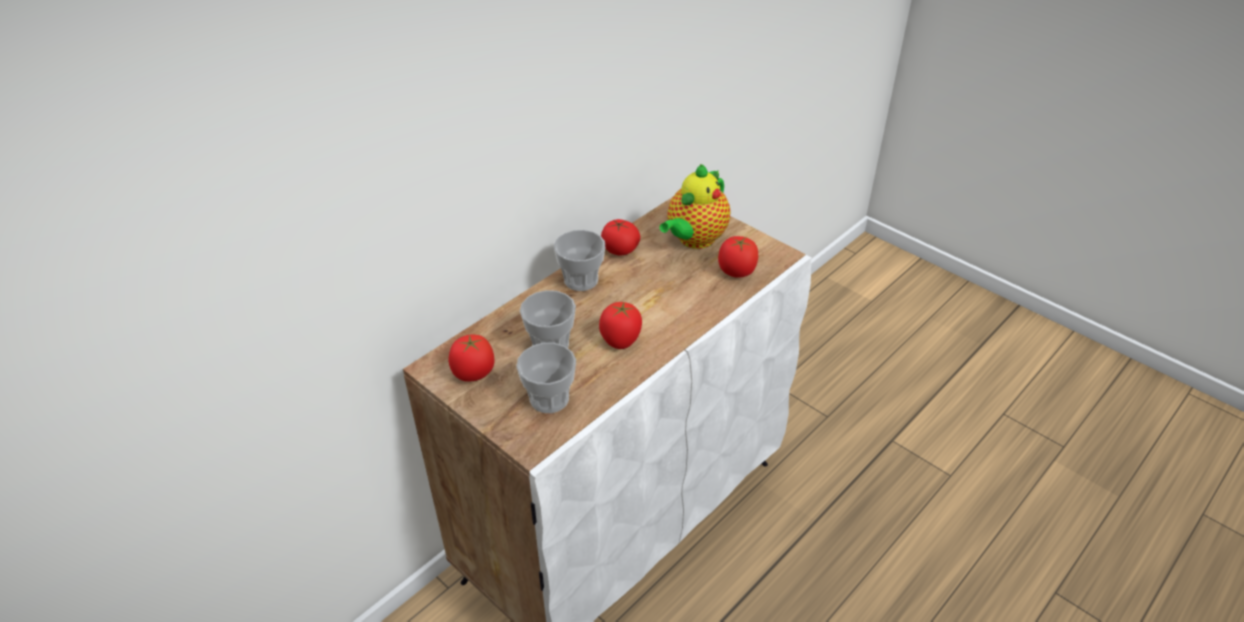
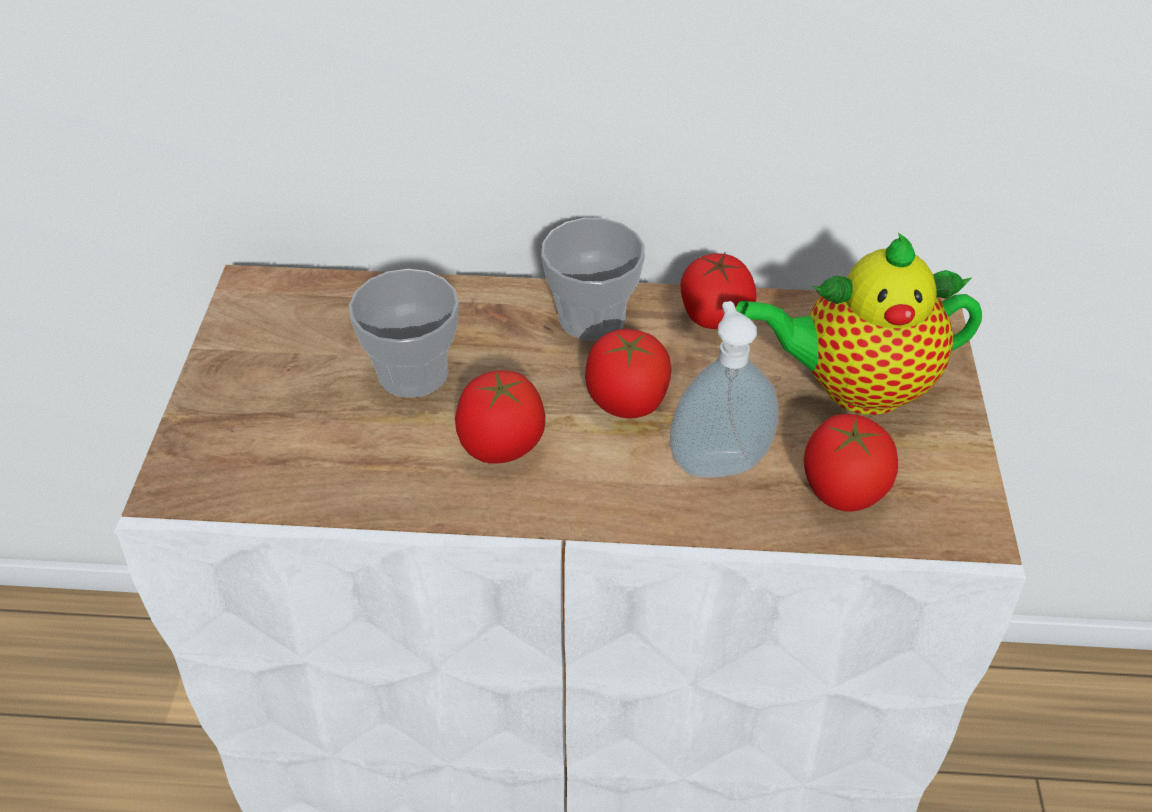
camera: 50 degrees right, 5 degrees up
(473, 373) = (275, 334): tomato -> tomato (626, 403)
(549, 399) = (292, 444): cup -> none
(691, 291) = (717, 462): none -> soap dispenser

